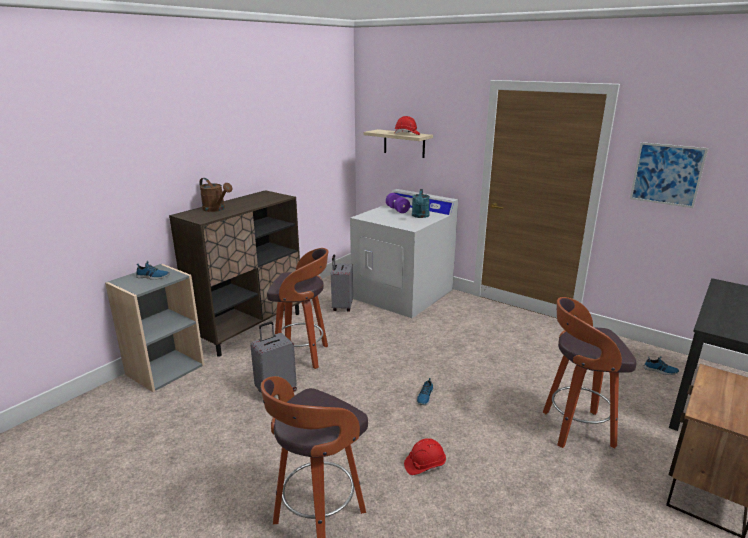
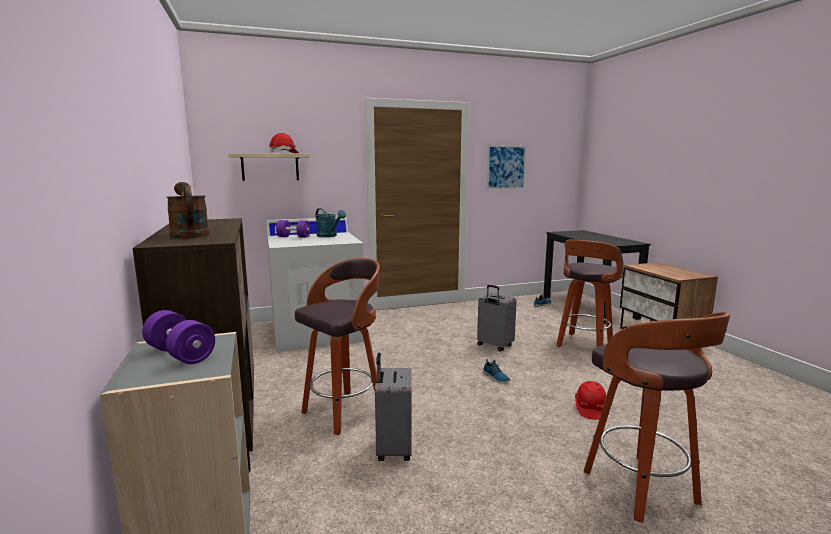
camera: 55 degrees left, 10 degrees down
(152, 277) = (180, 354): shoe -> purple dumbbell
(216, 209) = (188, 234): brown watering can -> brown watering can turned 105 degrees counterclockwise
(342, 307) = (284, 361): grey suitcase -> grey suitcase (494, 346)

